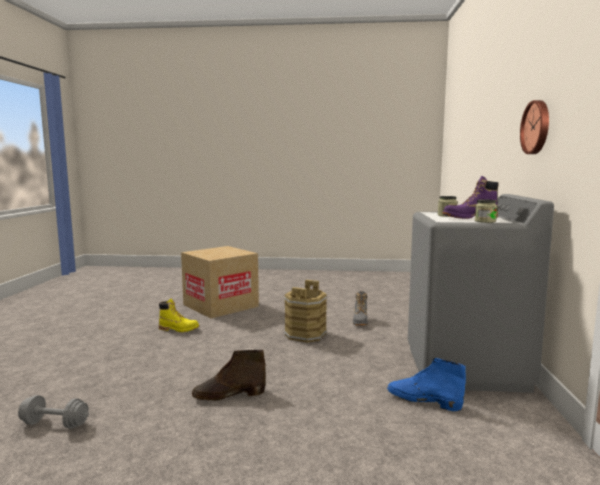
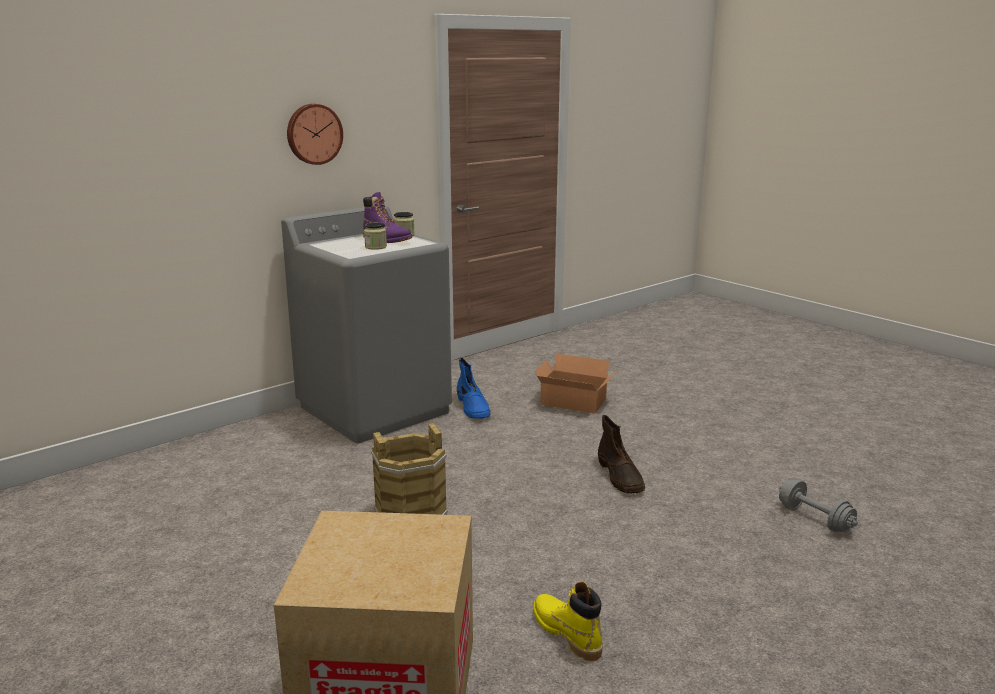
camera: 135 degrees left, 10 degrees up
(228, 395) = (620, 477): brown boot -> brown boot turned 45 degrees clockwise
(360, 321) = (296, 500): grey boot -> none
(371, 452) = (574, 403): none -> cardboard box

